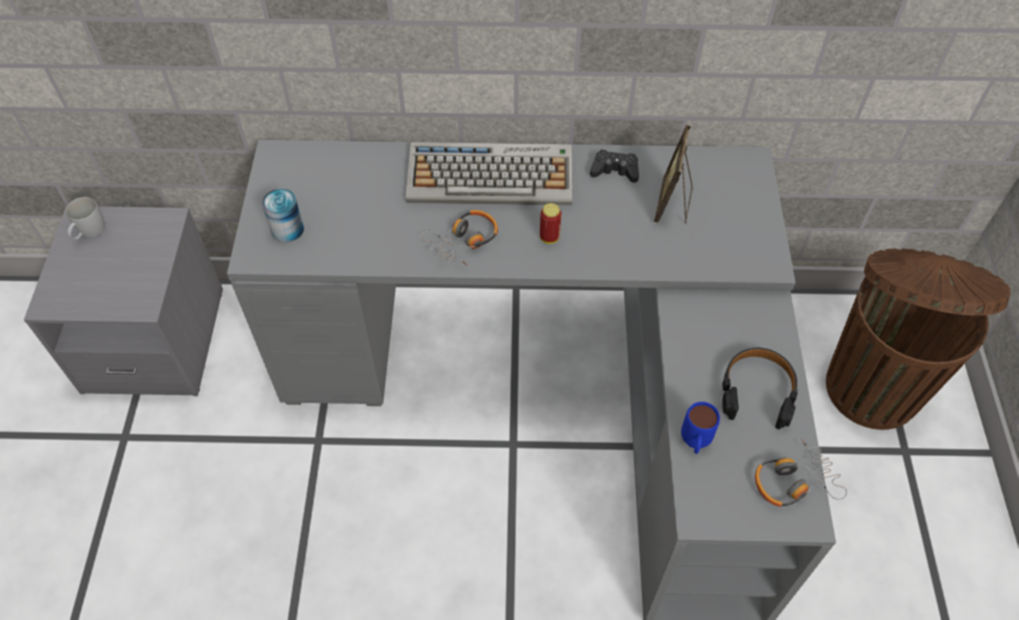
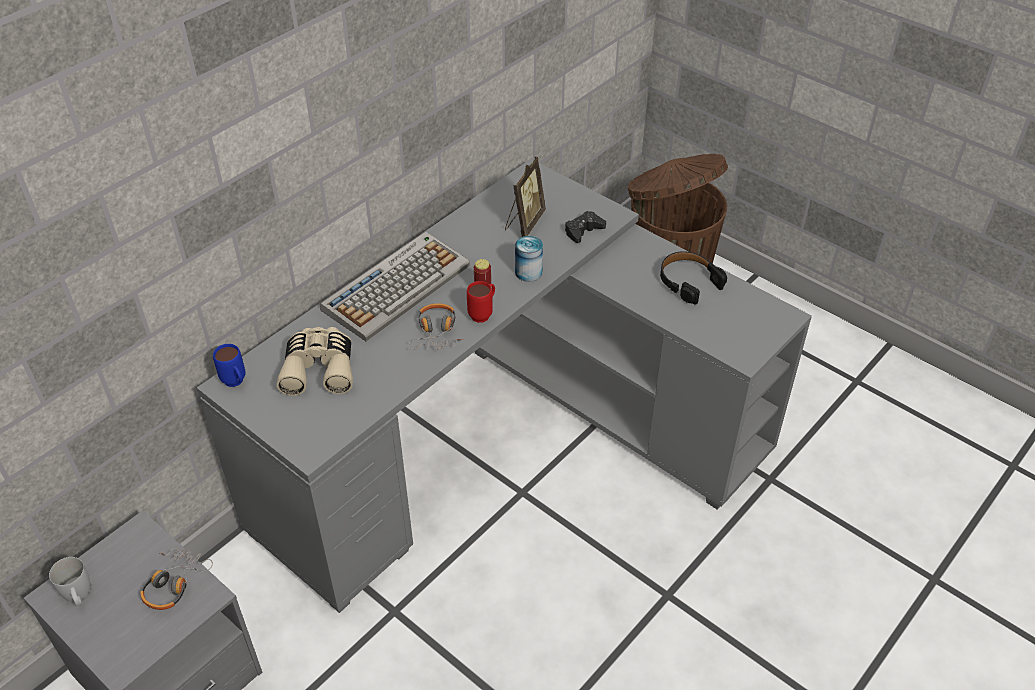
camera: 50 degrees left, 10 degrees down
(287, 229) = (309, 418): can -> can (528, 272)
(346, 196) = (319, 368): none -> beige binoculars
(521, 258) = (483, 314): none -> red mug
(615, 170) = (466, 230): black game controller -> black game controller (583, 231)
(673, 204) = (524, 223): picture frame -> picture frame turned 120 degrees counterclockwise
(694, 444) = (696, 330): blue mug -> blue mug (236, 383)
(794, 481) = (760, 306): headphones -> headphones (174, 583)

